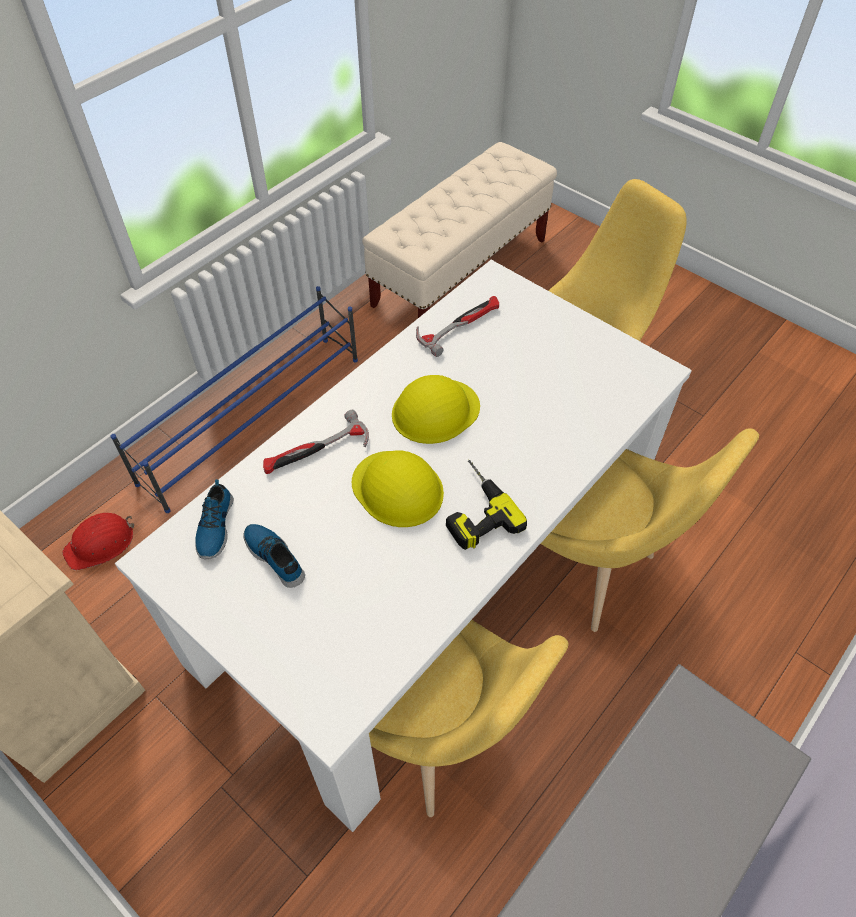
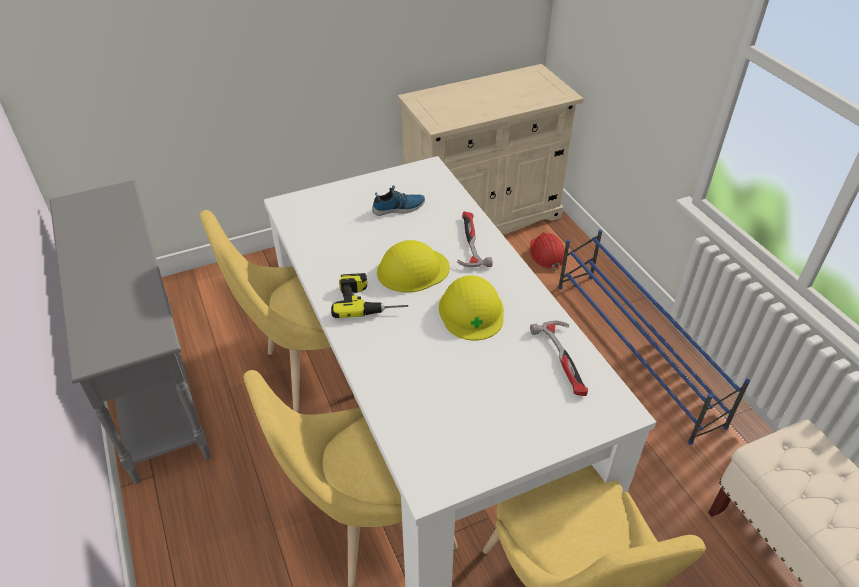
camera: 115 degrees right, 10 degrees down
(214, 526) = (437, 191): shoe -> none

